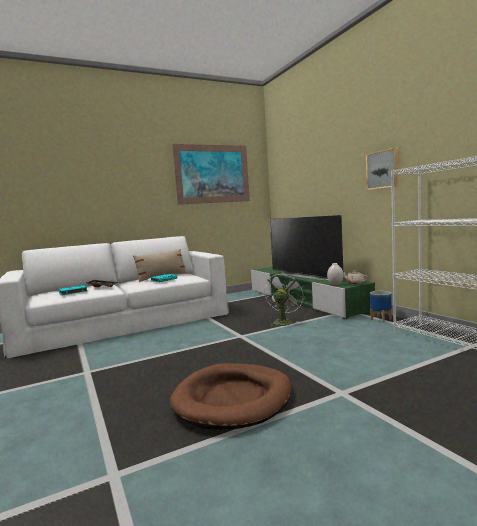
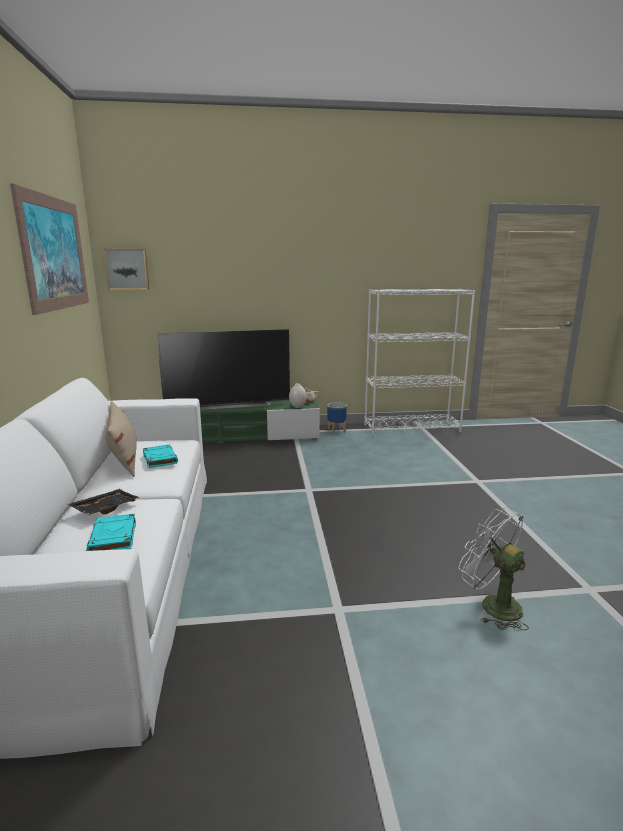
camera: 70 degrees left, 10 degrees up
(233, 399) = (472, 520): brown dog bed -> none
(283, 322) = (288, 462): white fan -> white fan (492, 604)
(383, 169) = (325, 282): picture -> picture (127, 269)

